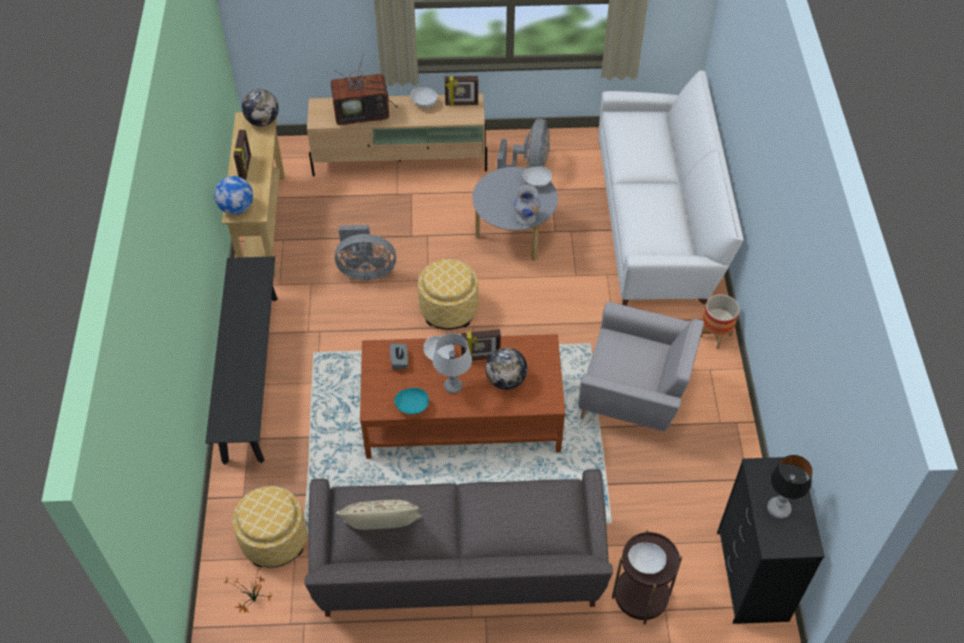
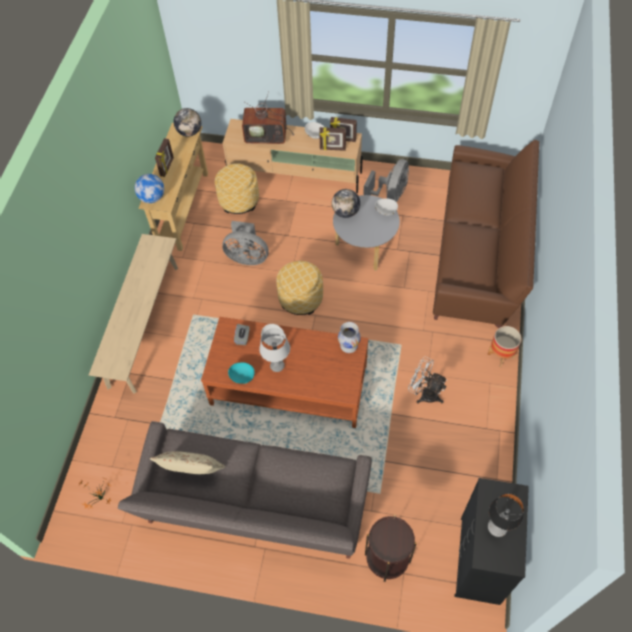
camera: 15 degrees right, 5 degrees up
(251, 376) = (144, 325): black bench -> beige bench
(274, 540) = (127, 455): ottoman -> ottoman (239, 200)
(480, 357) = (304, 346): picture frame -> picture frame (332, 149)
(506, 380) = (318, 368): globe -> globe (345, 212)
(526, 218) = (370, 238): white vase -> white vase (348, 346)
(634, 396) = (424, 393): grey armchair -> white fan
(645, 564) = (386, 542): white bowl -> none
(657, 220) = (479, 253): white sofa -> brown sofa

